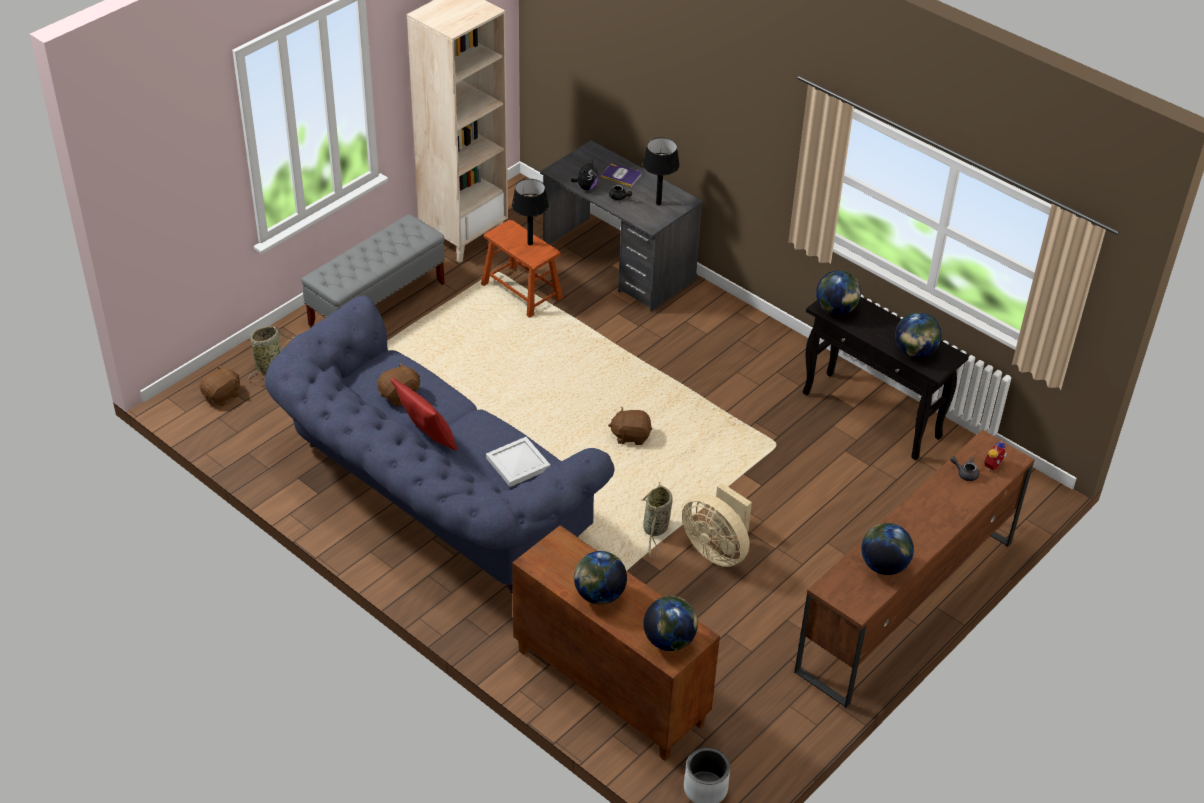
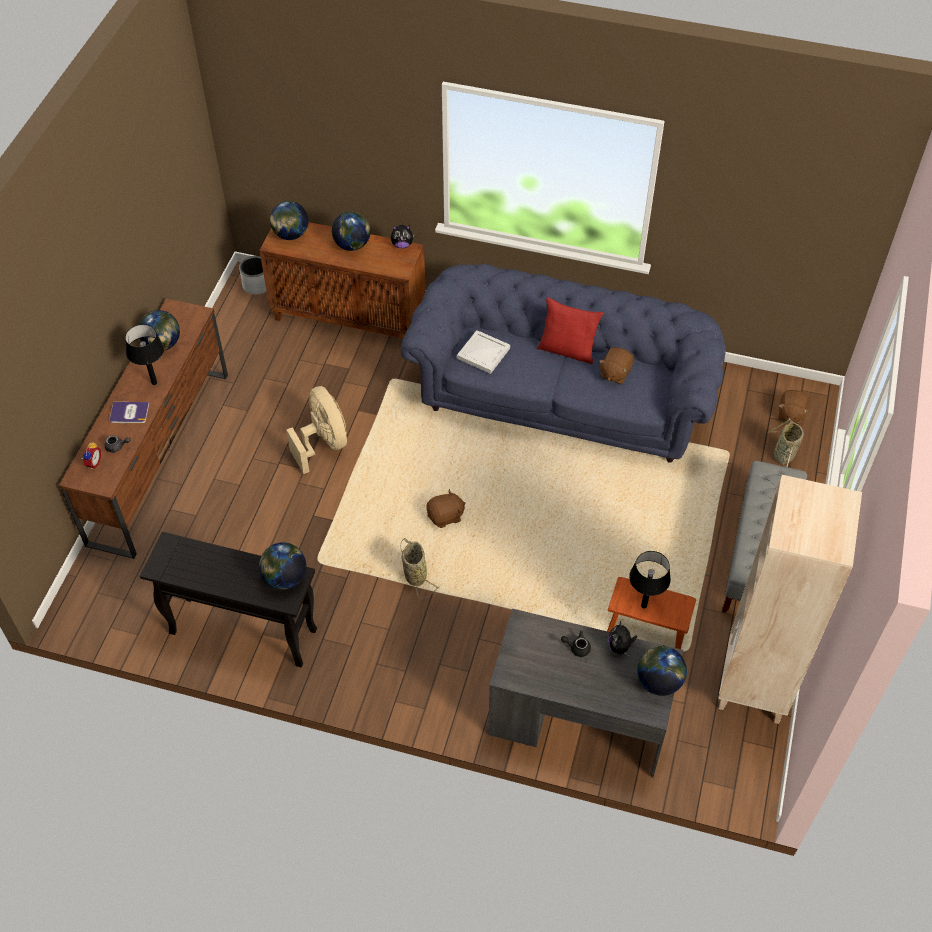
camera: 155 degrees right, 10 degrees up
(538, 571) = (402, 245): none -> plush toy
(621, 175) = (596, 684): book -> book (129, 413)
(655, 529) = (379, 441): basket -> basket (415, 574)
(658, 203) = (532, 657): black table lamp -> black table lamp (154, 383)
(717, 550) = (323, 443): beige fan -> beige fan turned 45 degrees clockwise
(914, 352) = (193, 558): globe -> globe (659, 682)

